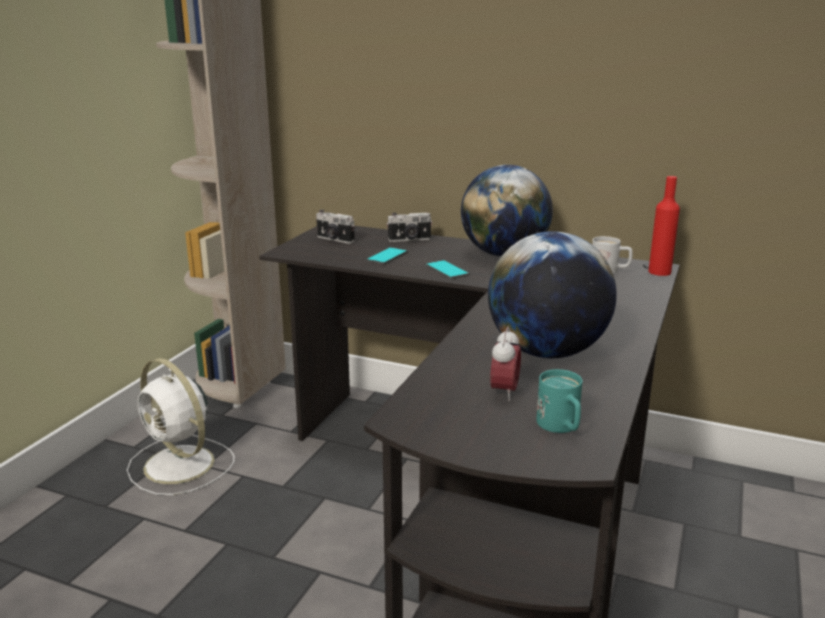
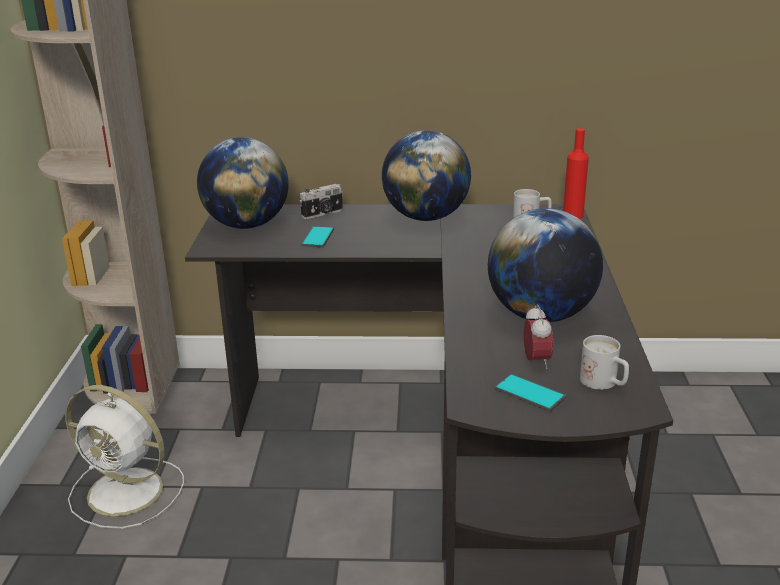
camera: 20 degrees left, 5 degrees up
(334, 239) = (247, 225): camera -> globe
(447, 270) = (388, 244): phone -> phone (530, 393)
(561, 427) = (604, 383): turquoise mug -> white mug

